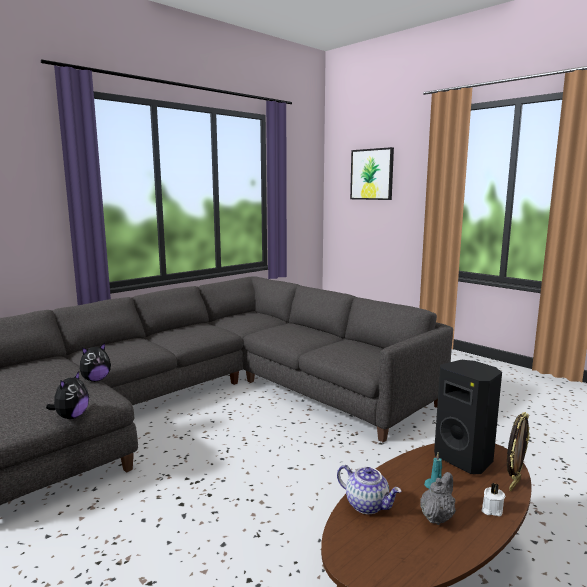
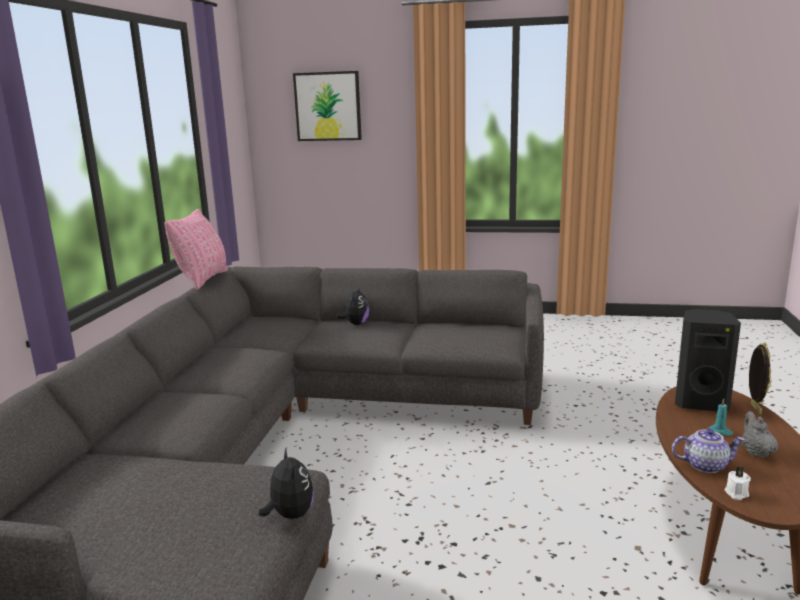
camera: 35 degrees left, 5 degrees up
(96, 380) = (220, 463): plush toy -> plush toy (356, 324)
(225, 280) = (203, 280): none -> pink pillow
(491, 510) = (772, 432): white candle -> white candle (736, 493)

